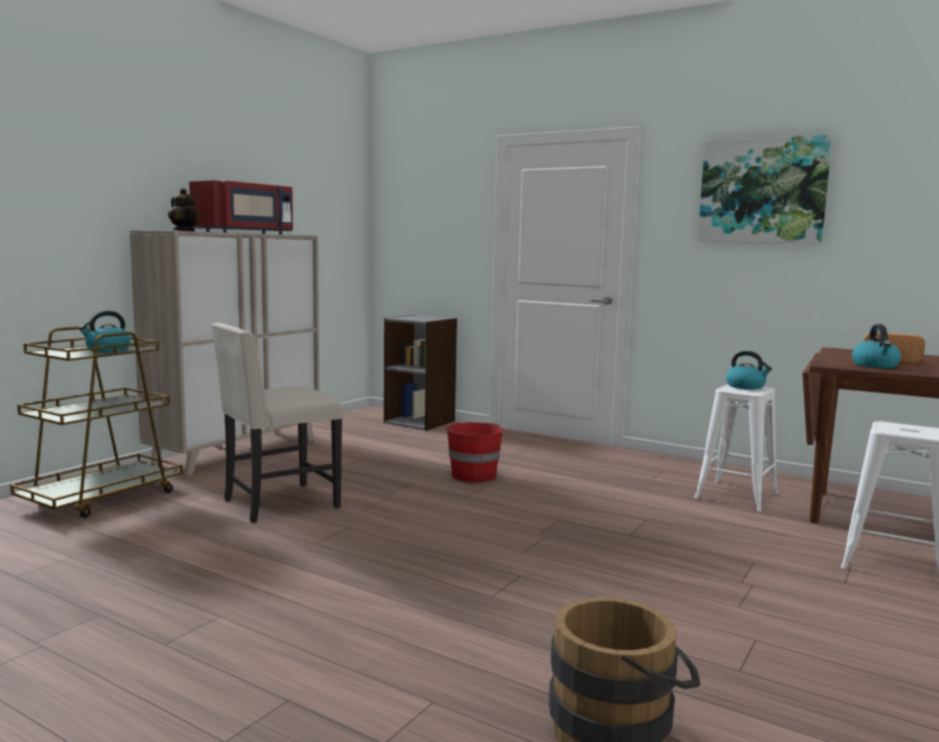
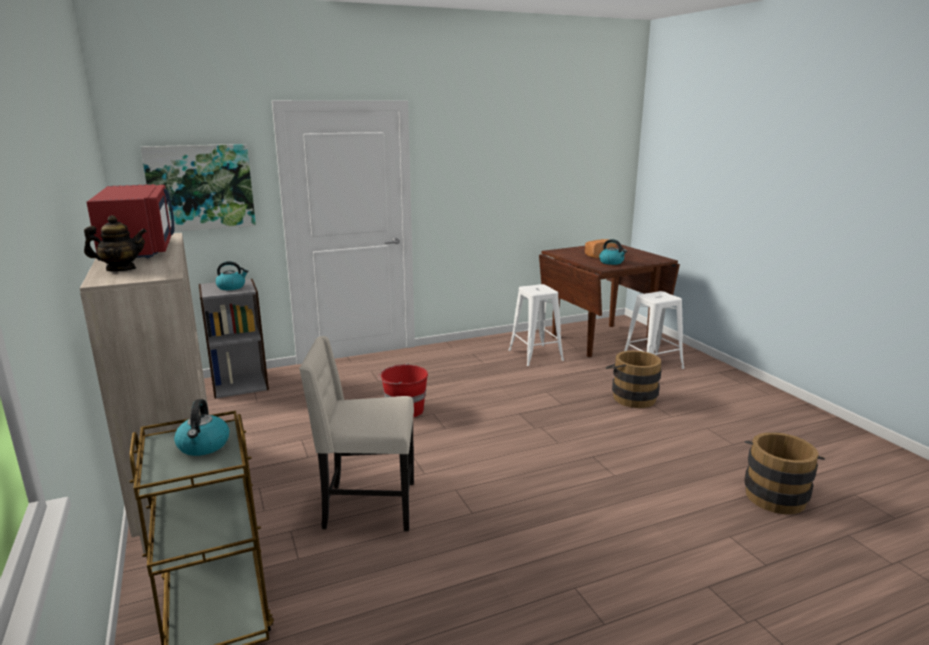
camera: 55 degrees left, 10 degrees up
(278, 504) = (367, 506): beige chair -> beige chair turned 90 degrees clockwise
(741, 568) = (630, 397): none -> brown bucket
(746, 386) = (535, 287): kettle -> kettle (231, 287)
(762, 191) = (495, 151): picture -> picture (200, 187)

